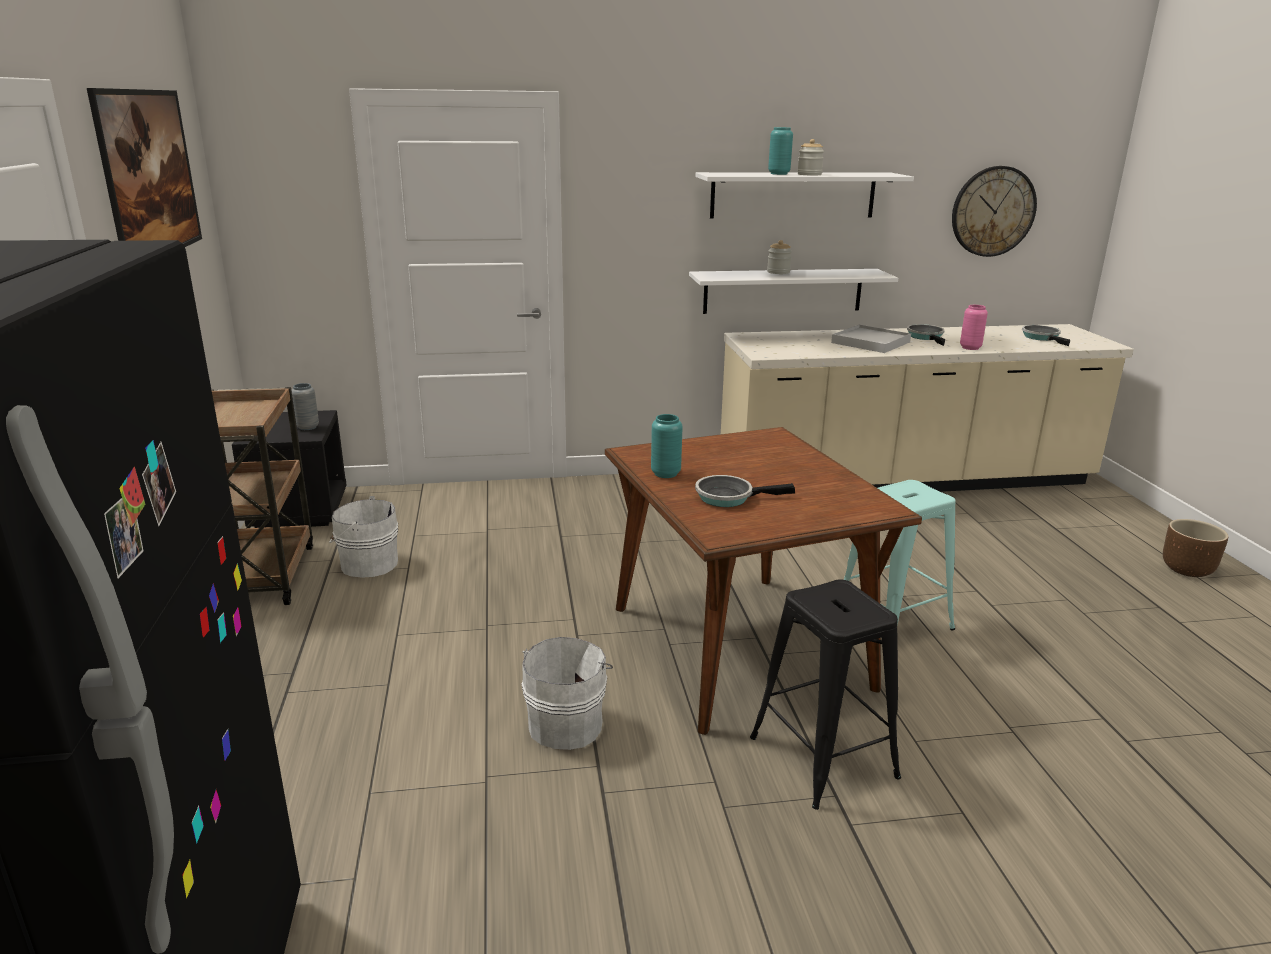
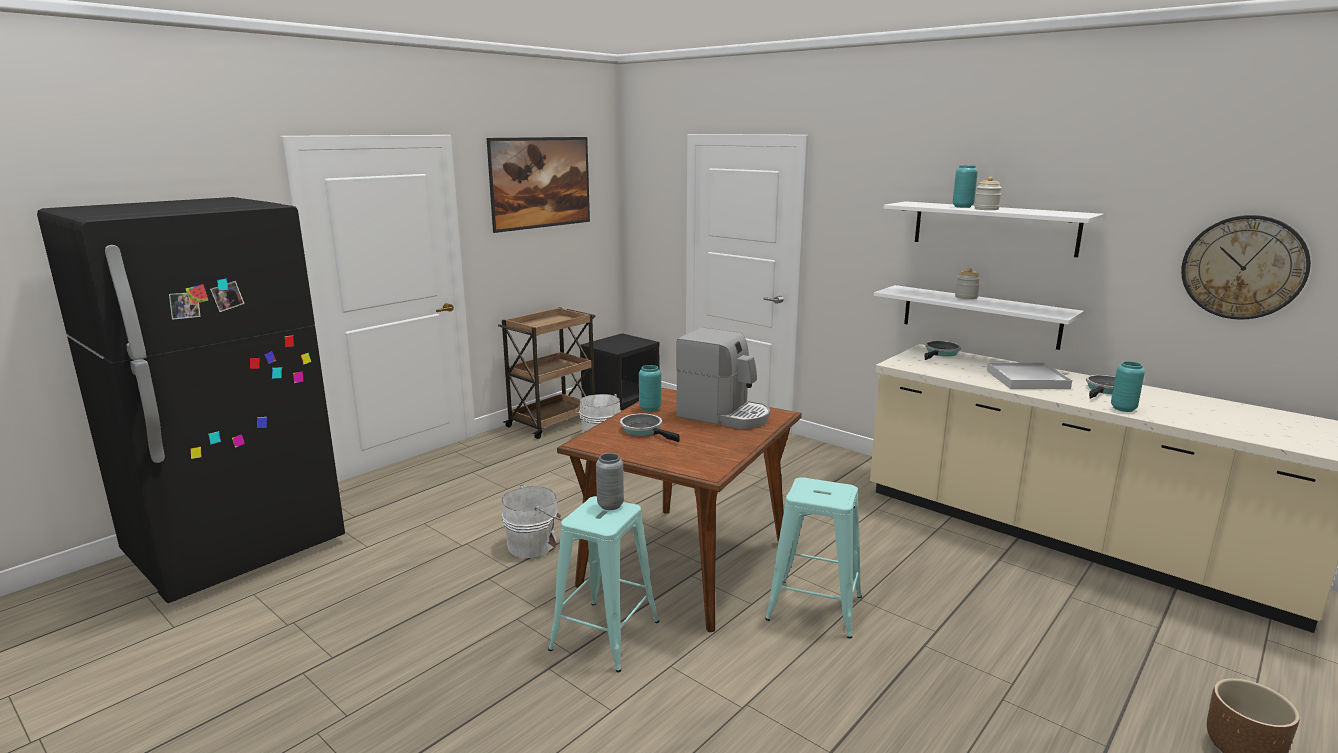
camera: 50 degrees right, 5 degrees down
(307, 427) = (626, 346): grey vase -> grey vase (610, 505)
(743, 453) = (724, 415): none -> coffee machine
(823, 757) = (605, 635): black stool -> turquoise stool
(970, 348) = (1123, 408): pink vase -> turquoise vase
(1042, 338) = (1261, 425): frying pan -> frying pan (941, 353)

